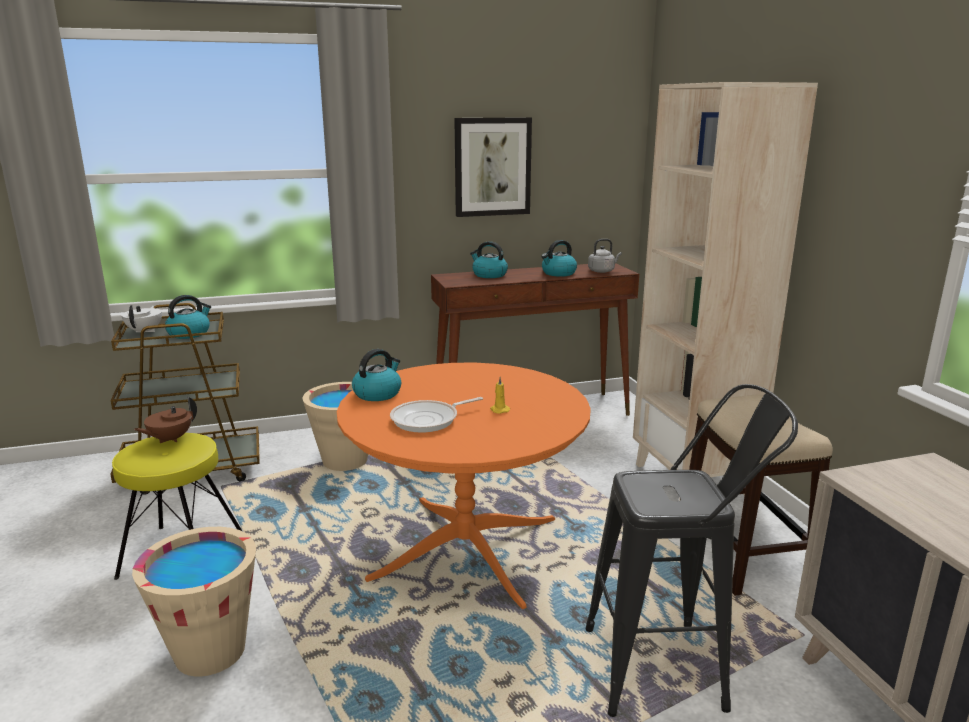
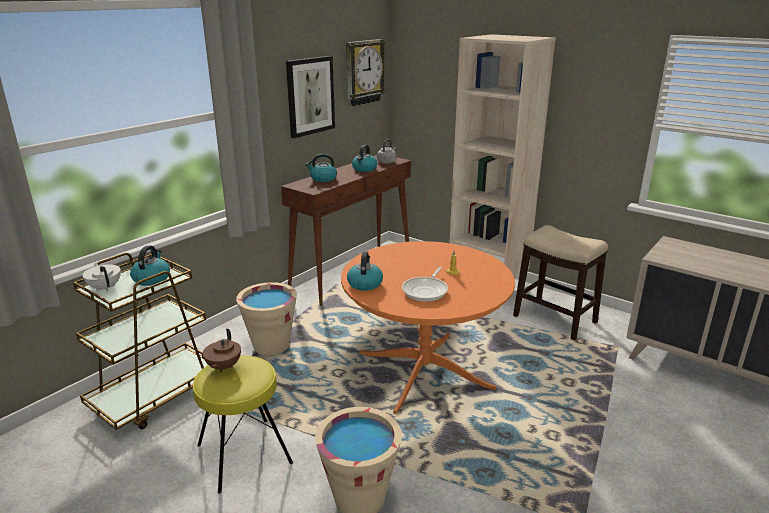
camera: 35 degrees left, 5 degrees up
(592, 145) = (363, 72): none -> wall clock
(670, 668) = (588, 387): black stool -> none

